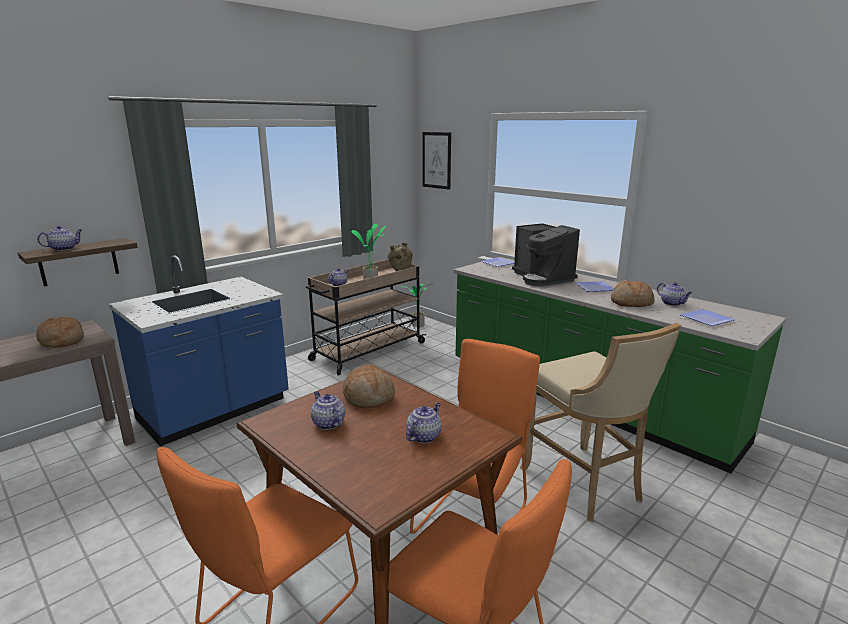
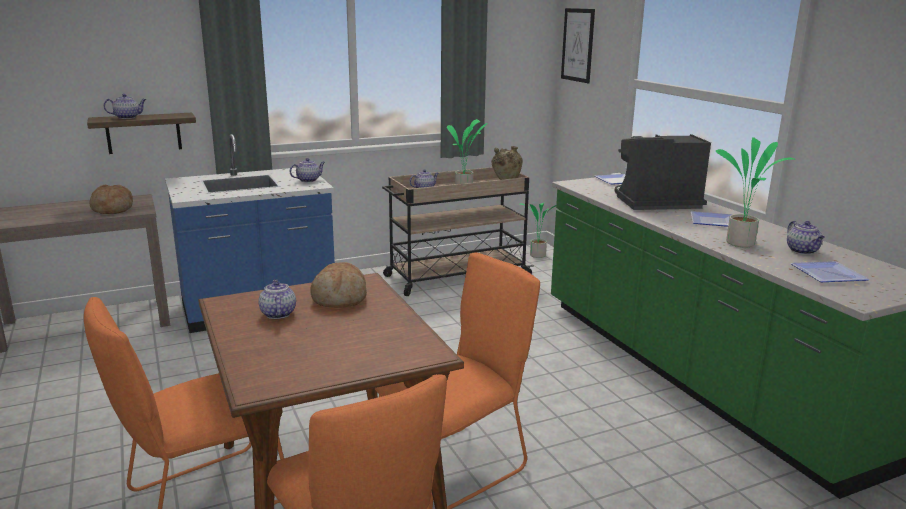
camera: 20 degrees right, 0 degrees up
(424, 436) = (358, 341): teapot -> teapot (308, 180)
(542, 278) = (655, 203): coffee machine -> coffee machine turned 90 degrees clockwise
(585, 485) = (617, 465): beige stool -> none
(631, 303) = (742, 243): bread -> potted plant

